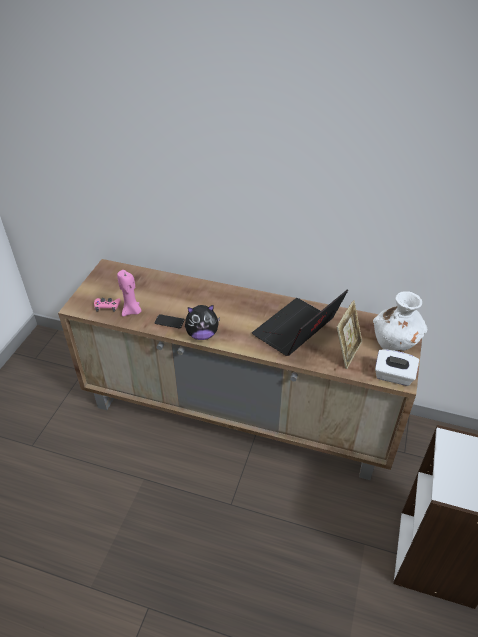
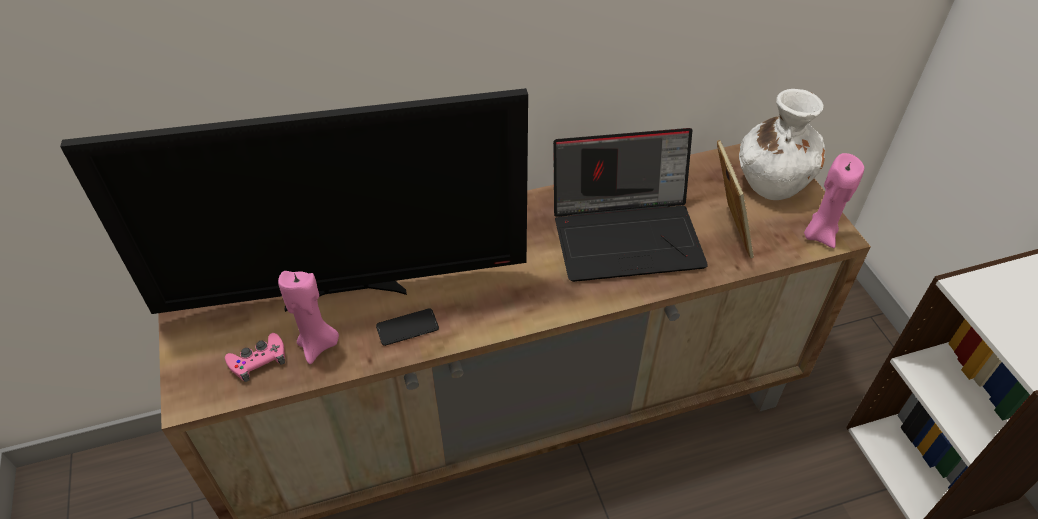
camera: 35 degrees left, 5 degrees up
(159, 297) = (347, 292): none -> television
(202, 334) = (487, 320): plush toy -> none
(297, 331) = (628, 234): laptop -> laptop turned 105 degrees counterclockwise
(393, 376) = (819, 234): white tissue box -> pink candle

